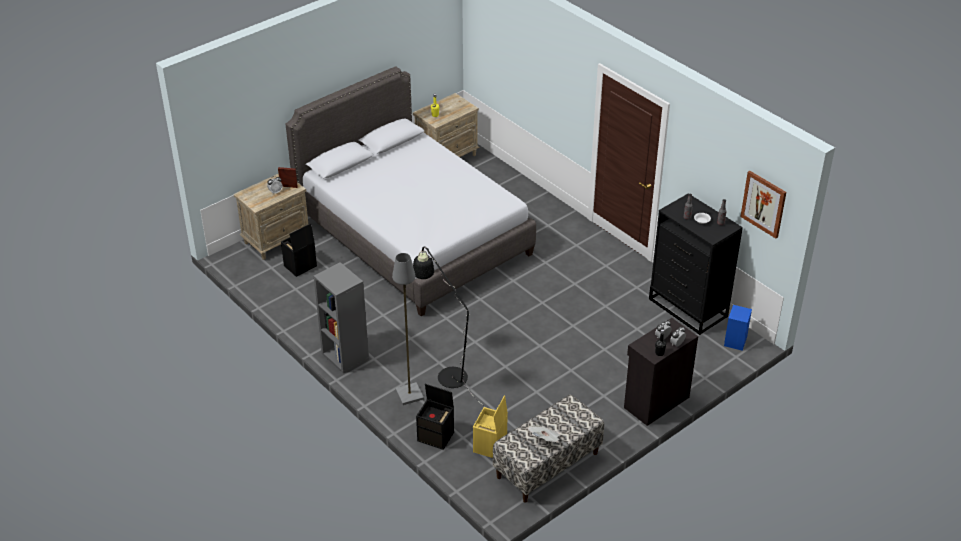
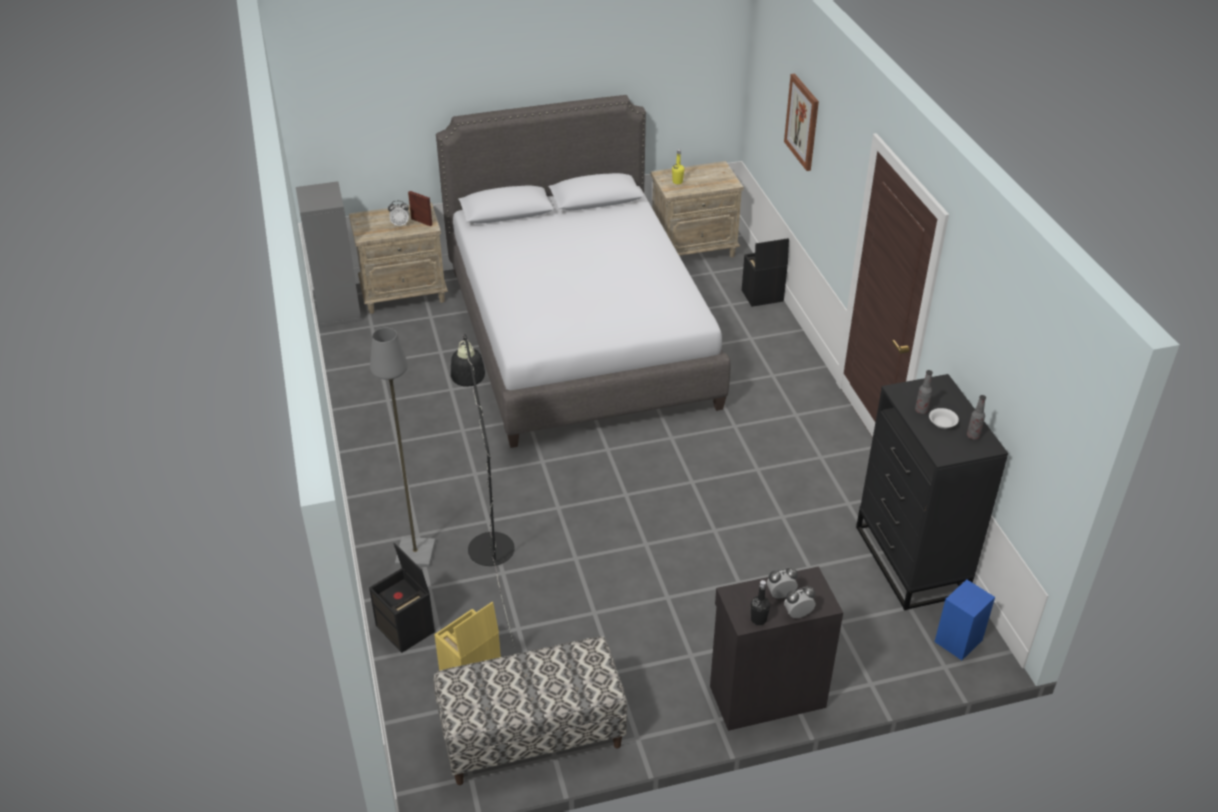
camera: 25 degrees right, 0 degrees up
(300, 266) = (407, 335): black storage box -> black storage box (761, 296)
(344, 356) = (372, 470): grey bookcase -> grey bookcase (337, 310)
(545, 439) = (513, 696): newspaper -> none
(764, 204) = (1045, 421): picture -> picture (802, 122)

